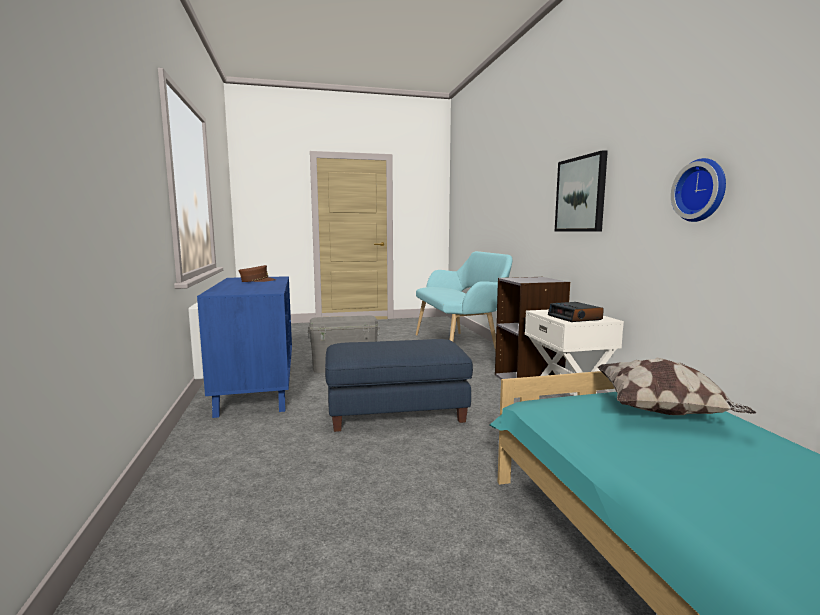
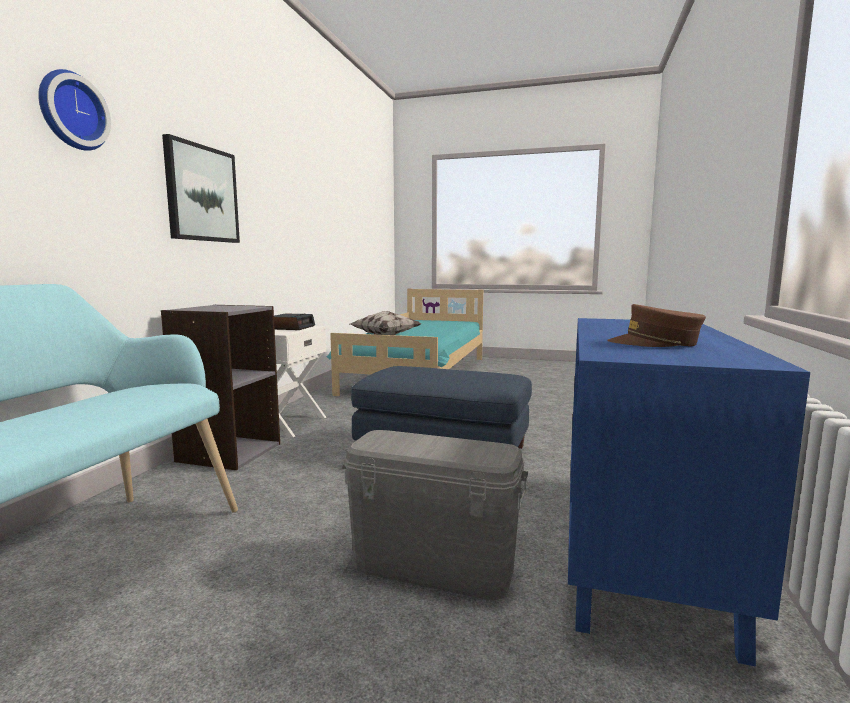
camera: 150 degrees left, 0 degrees up
(702, 190) = (296, 220): wall clock -> wall clock (71, 111)

